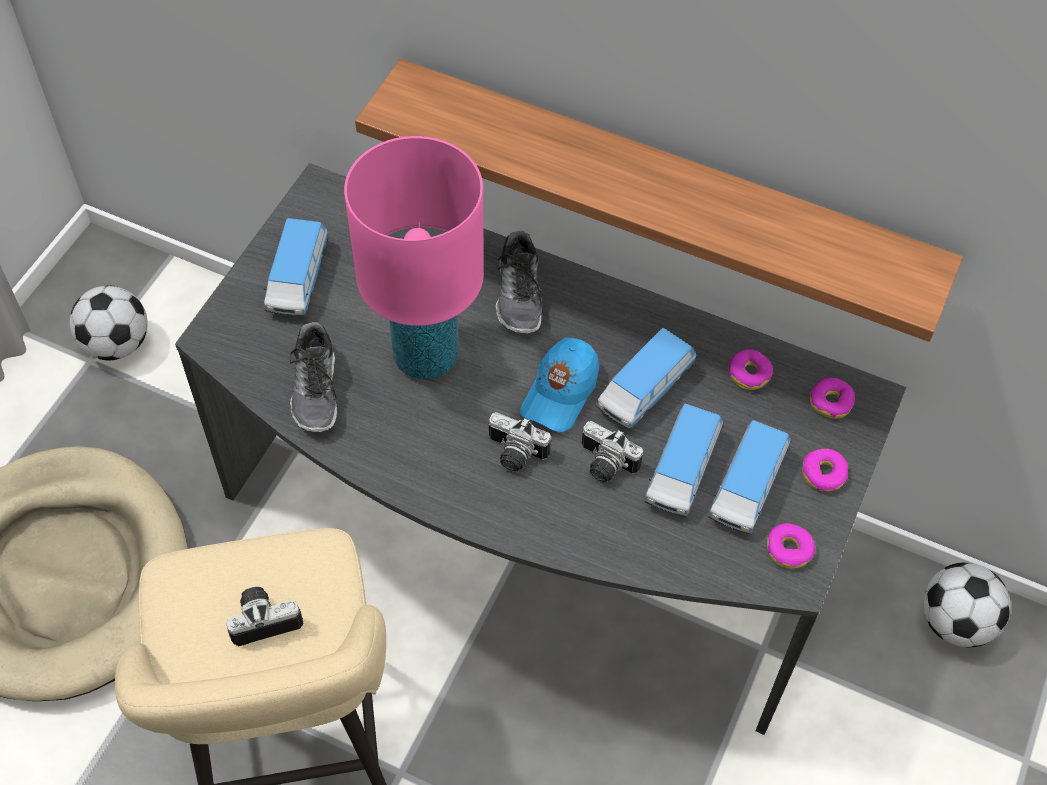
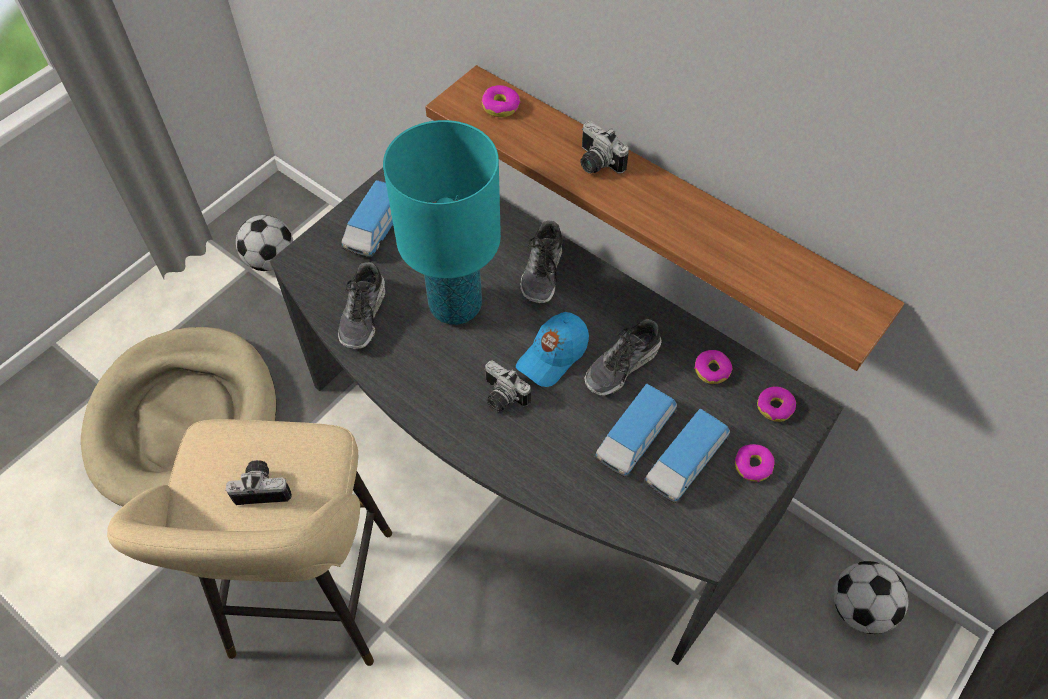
camera: 15 degrees right, 0 degrees up
(425, 356) = (455, 306): pink table lamp -> turquoise table lamp
(604, 465) = (571, 421): camera -> camera (596, 163)
(645, 389) = (622, 366): toy car -> shoe
(789, 550) = (706, 523): donut -> donut (501, 106)

